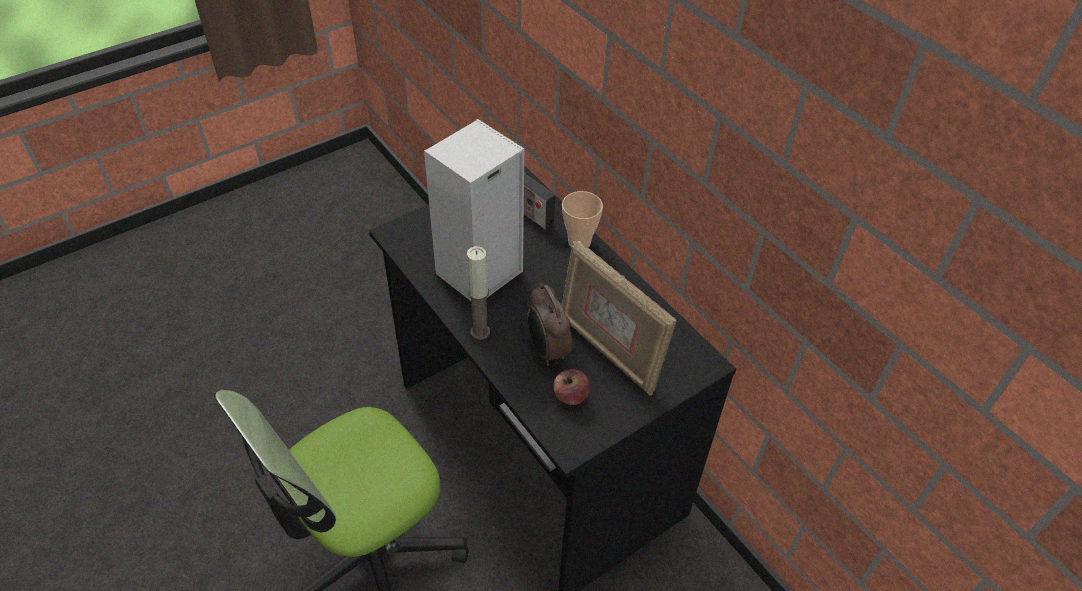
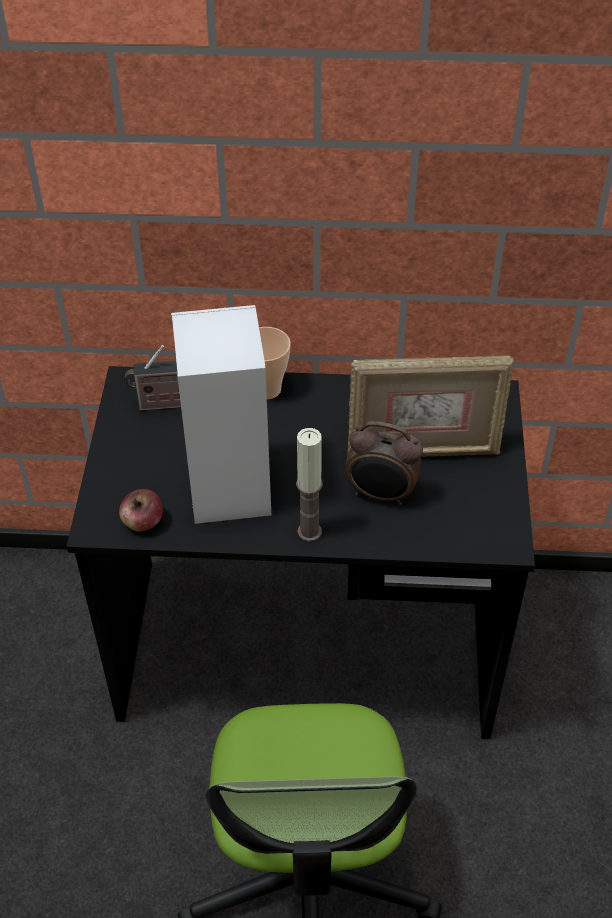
camera: 50 degrees left, 0 degrees up
(570, 396) = (451, 510): apple -> apple (143, 522)

